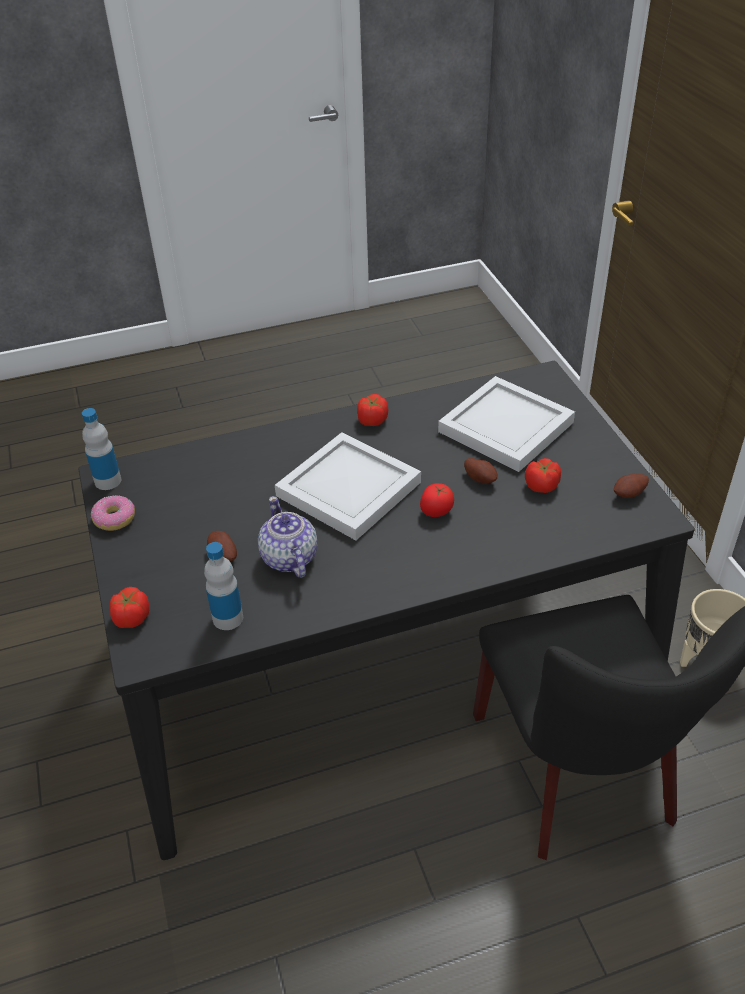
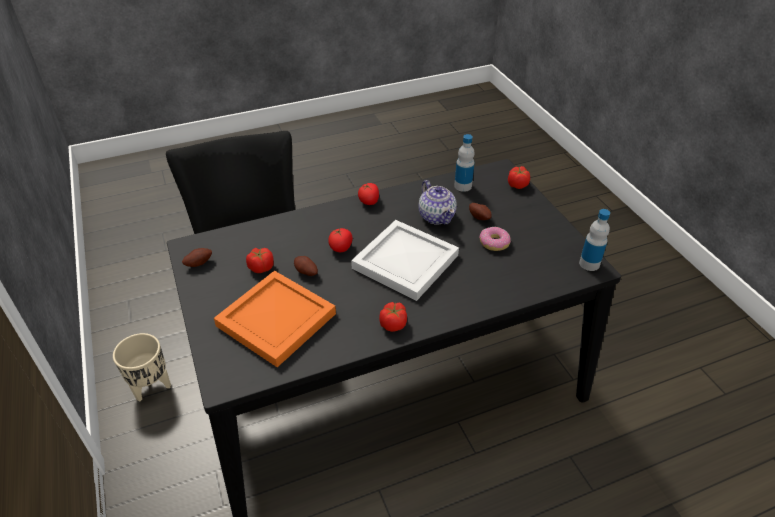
camera: 175 degrees right, 0 degrees up
(115, 519) = (565, 237): donut -> donut (494, 243)
(394, 589) = (369, 201): none -> tomato
(508, 427) = (274, 320): white tray -> orange tray

